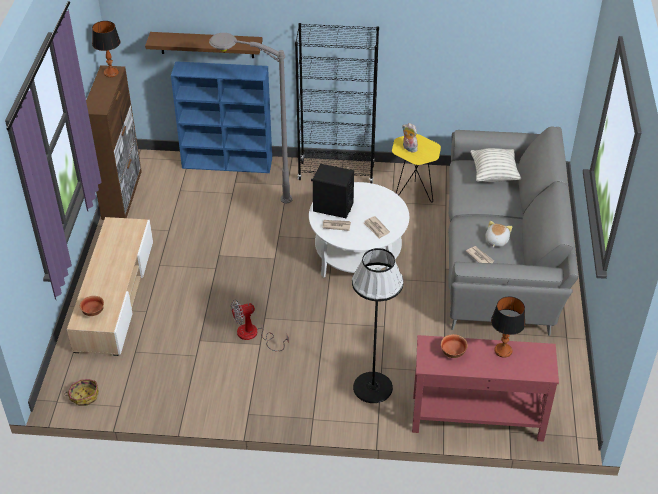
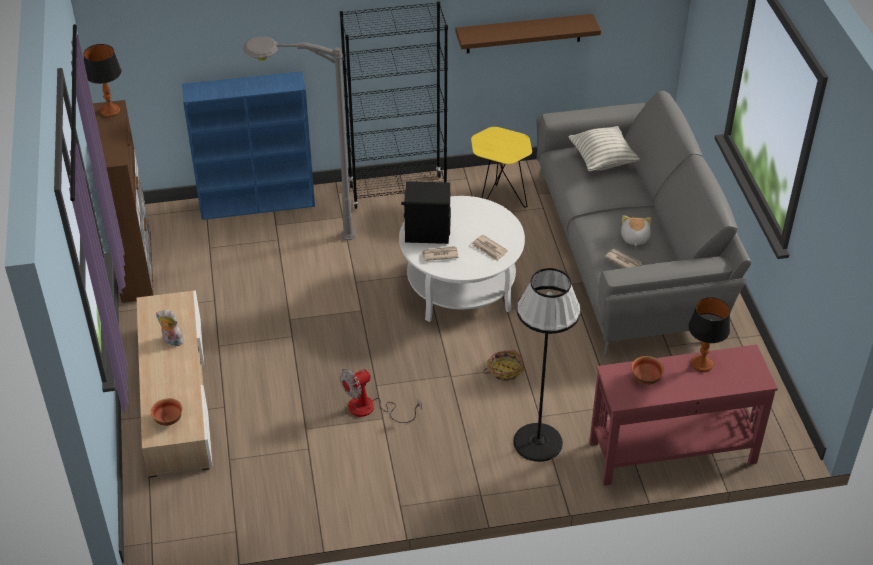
camera: 15 degrees left, 0 degrees up
(84, 396) = (184, 528): basket -> basket (504, 370)
(207, 45) = (221, 56): brown shelf -> brown shelf (524, 33)
(408, 148) = (492, 146): plush toy -> plush toy (171, 341)

